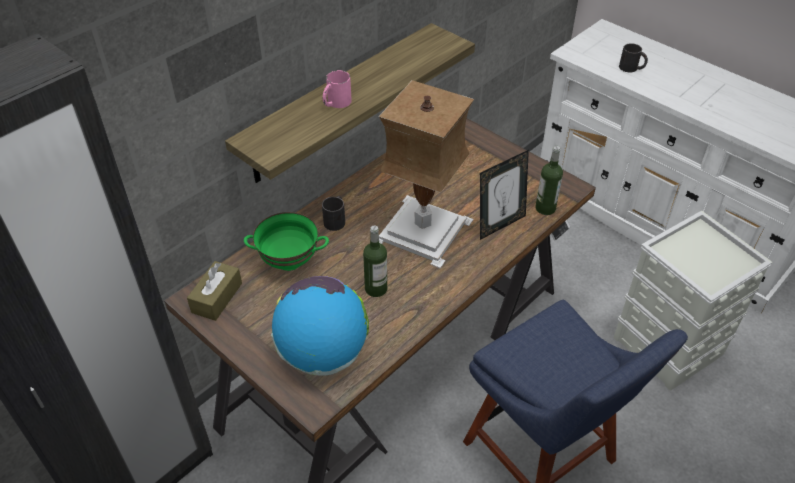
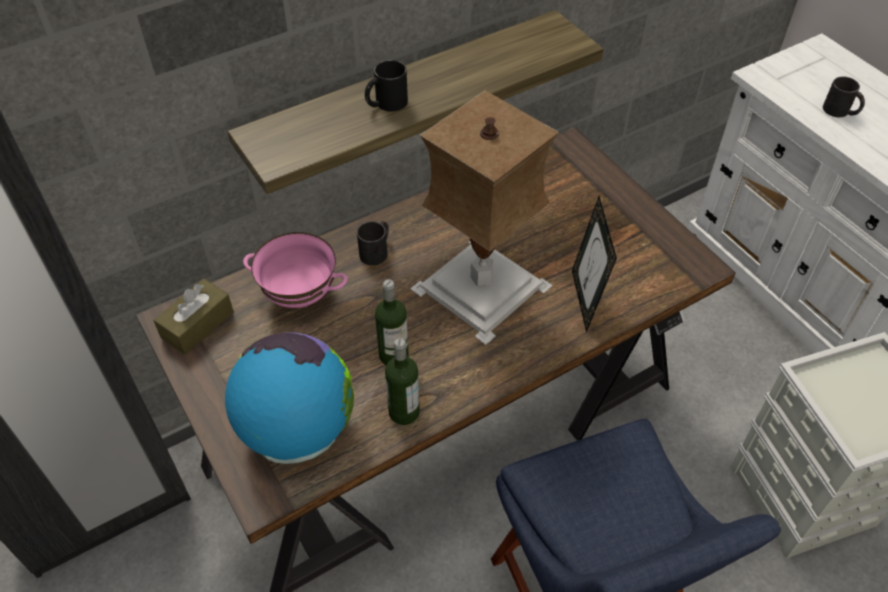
camera: 15 degrees right, 5 degrees up
(289, 262) = (299, 296): green bowl -> pink bowl
(336, 103) = (386, 104): pink mug -> black mug
(500, 224) = (585, 300): picture frame -> picture frame turned 105 degrees clockwise
(545, 208) = (654, 289): bottle -> bottle (404, 412)

